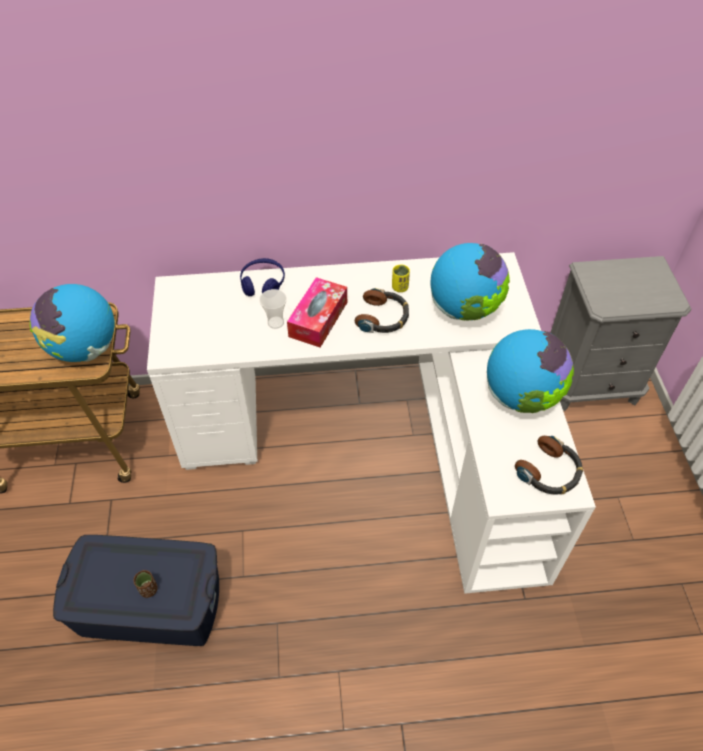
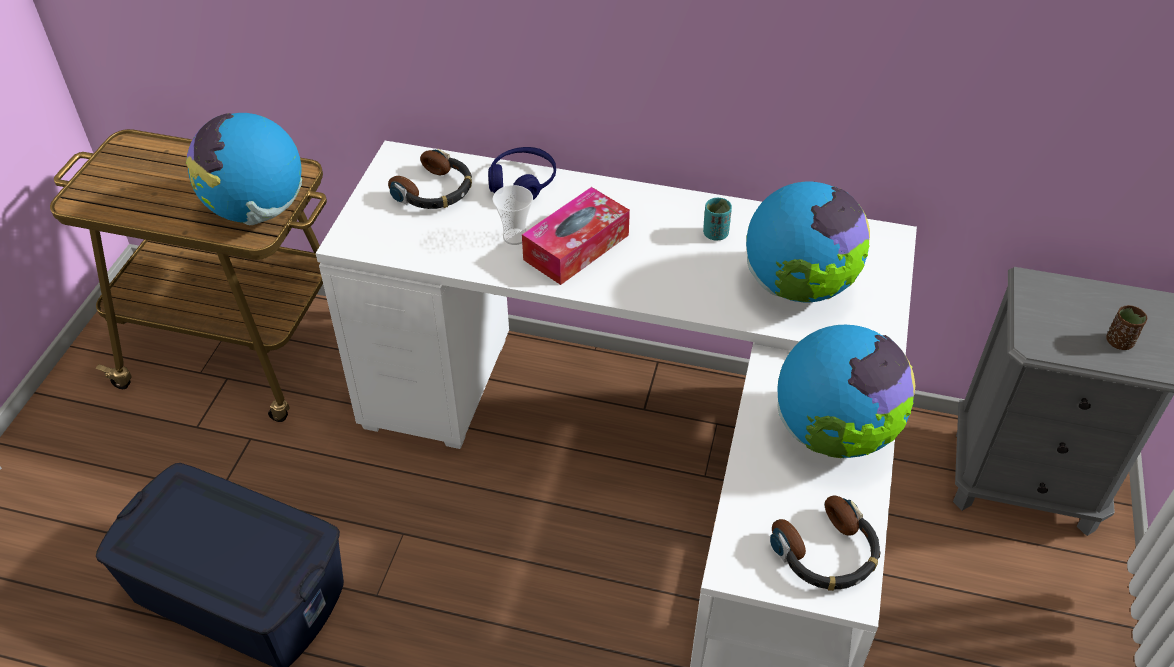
camera: 20 degrees right, 5 degrees down
(148, 589) = (227, 559): brown cup -> brown cup (1119, 342)
(383, 317) = (671, 268): headphones -> headphones (435, 191)
(400, 287) = (715, 234): yellow cup -> turquoise cup

